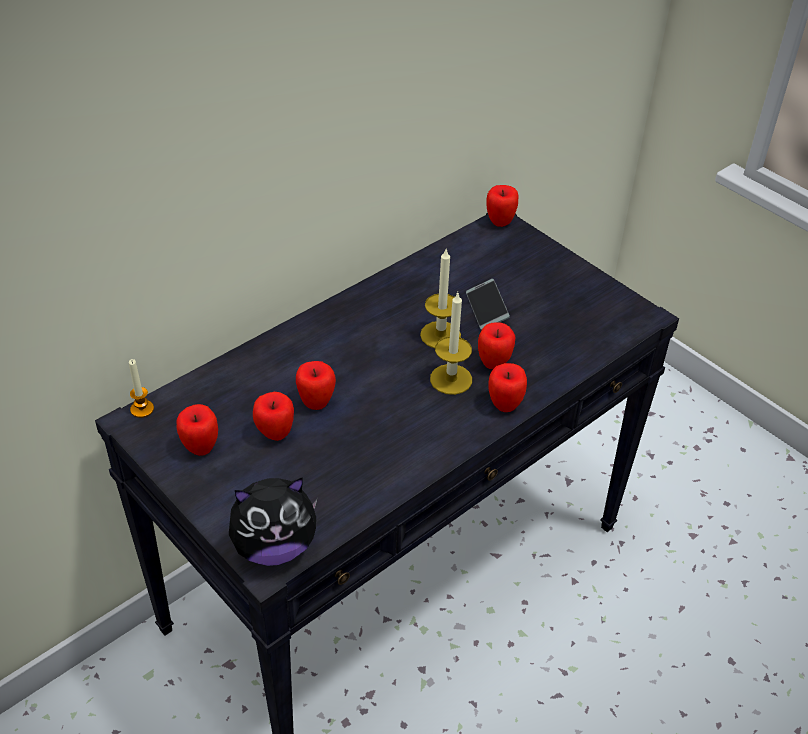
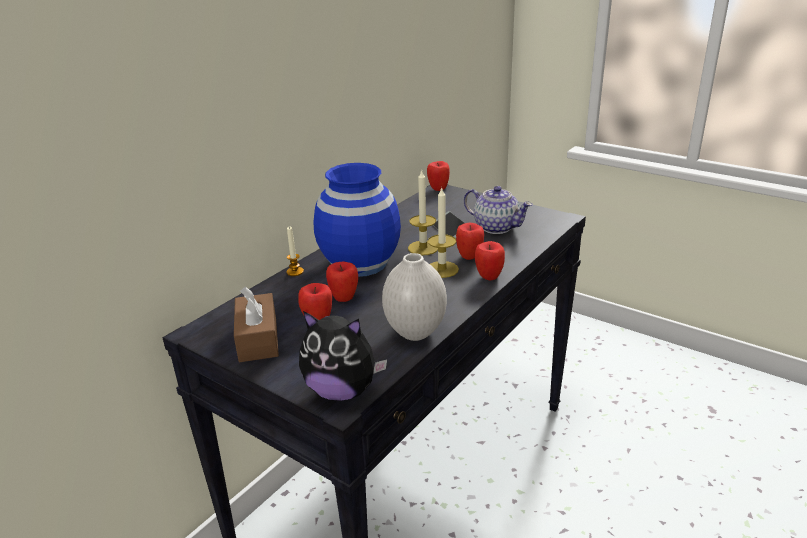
camera: 10 degrees left, 15 degrees down
(142, 409) = (201, 324): candle -> candle (295, 272)
(200, 448) = (258, 339): apple -> brown tissue box
(274, 547) = (342, 391): plush toy -> plush toy turned 45 degrees clockwise
(352, 346) = (359, 263): none -> blue vase
(382, 478) = (414, 332): none -> white vase
(549, 315) = (496, 227): none -> teapot

